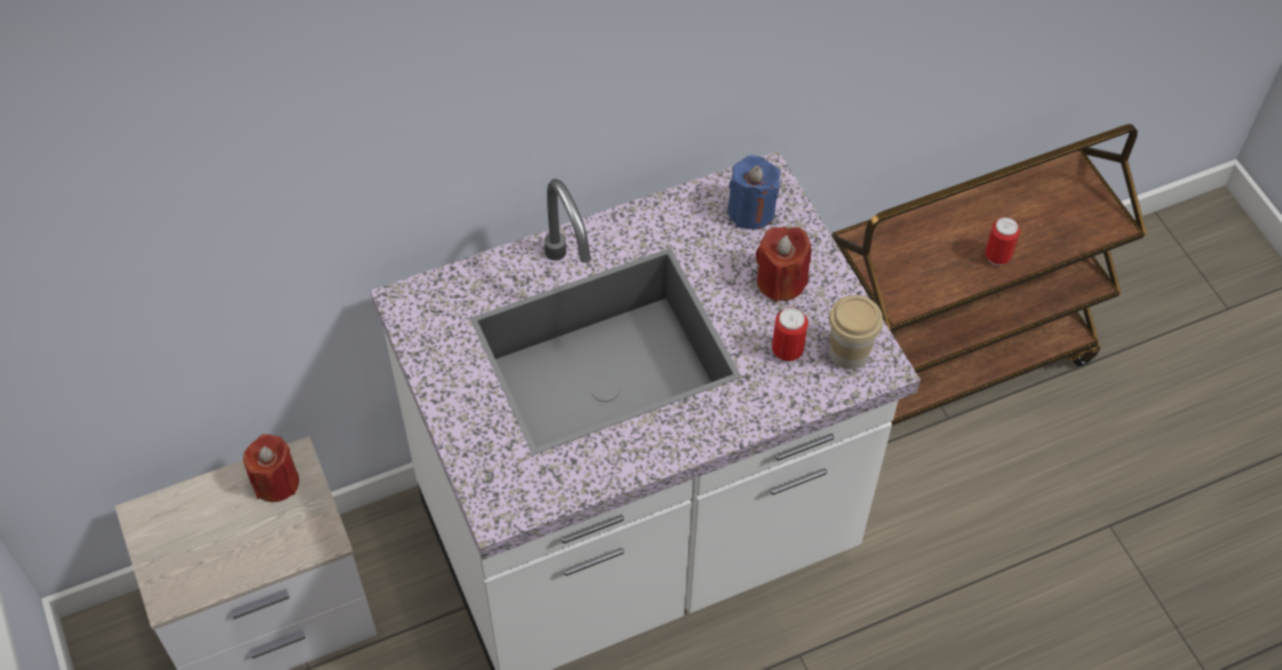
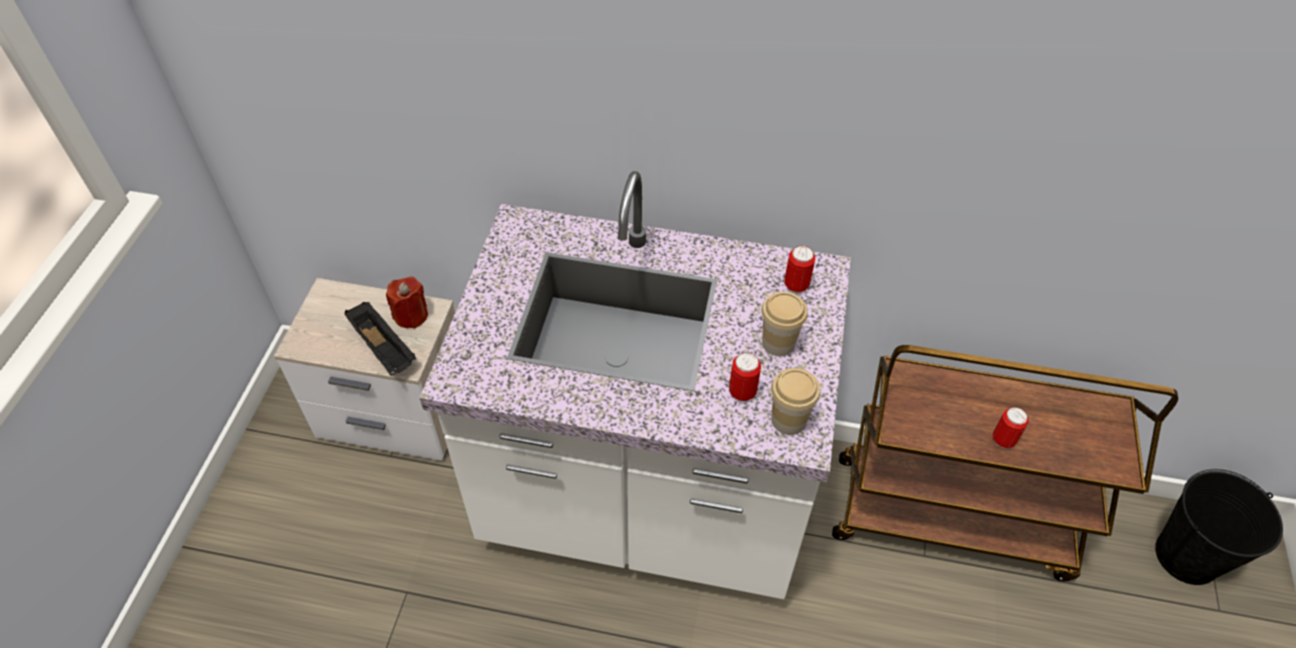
camera: 35 degrees right, 5 degrees down
(279, 538) = (384, 348): none -> black tray
(751, 211) = (796, 285): blue candle -> can
(781, 281) = (778, 343): red candle -> cup
(1173, 272) = (1187, 556): none -> black bucket

